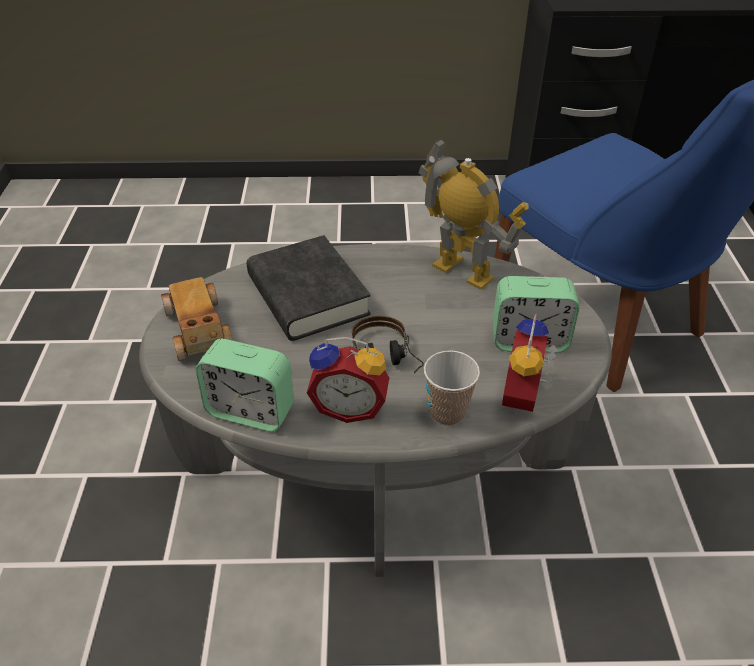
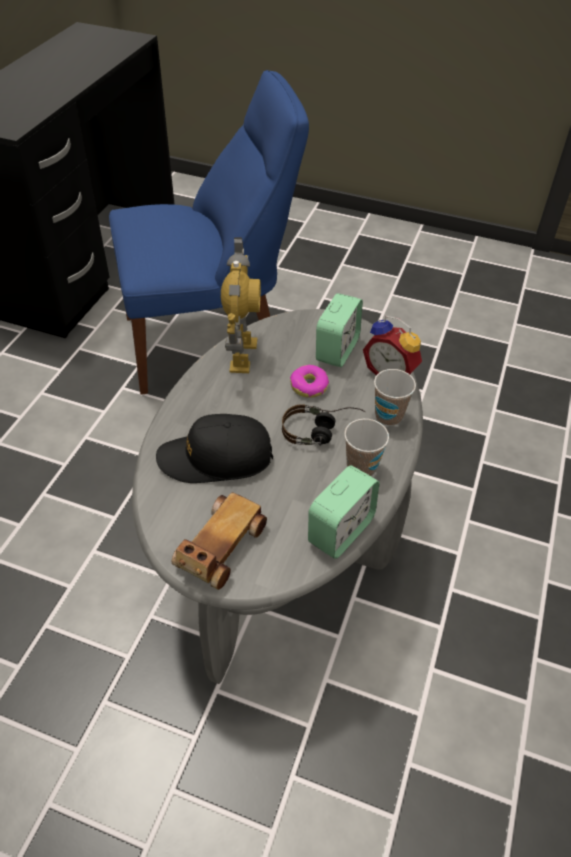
camera: 70 degrees left, 5 degrees up
(198, 330) = (219, 548): toy car -> toy car turned 120 degrees clockwise
(307, 296) = (215, 458): black book -> black cap
(350, 407) = (361, 467): alarm clock -> cup
(451, 333) = (309, 386): none -> donut
(463, 271) = (241, 355): toy robot -> toy robot turned 120 degrees clockwise

